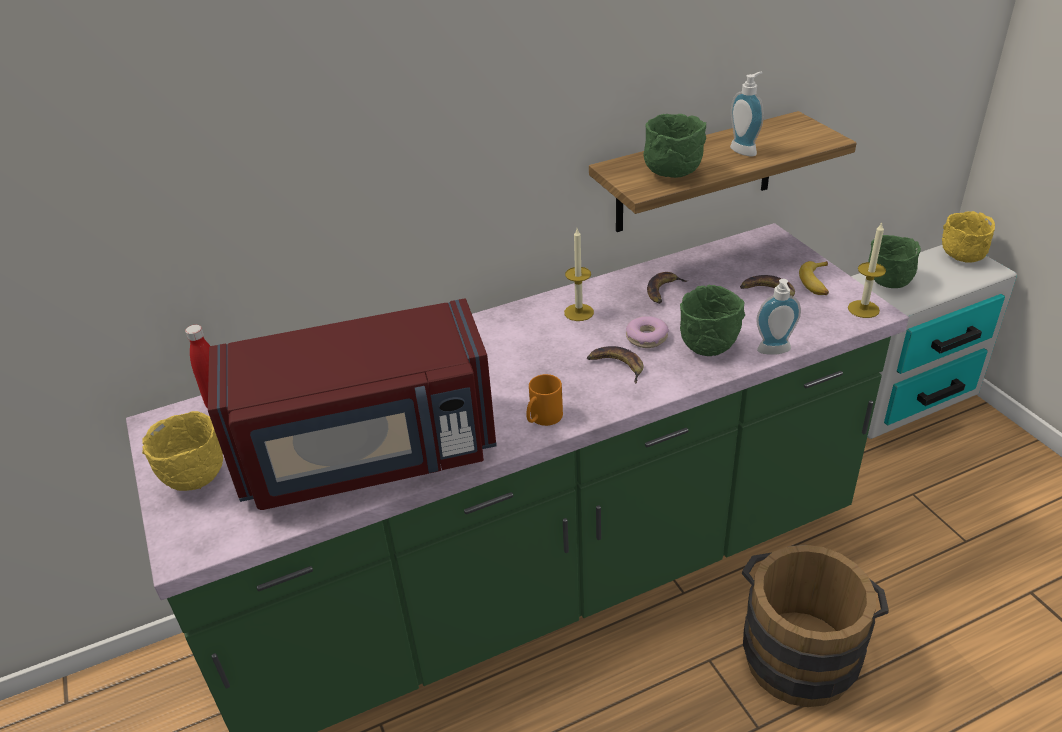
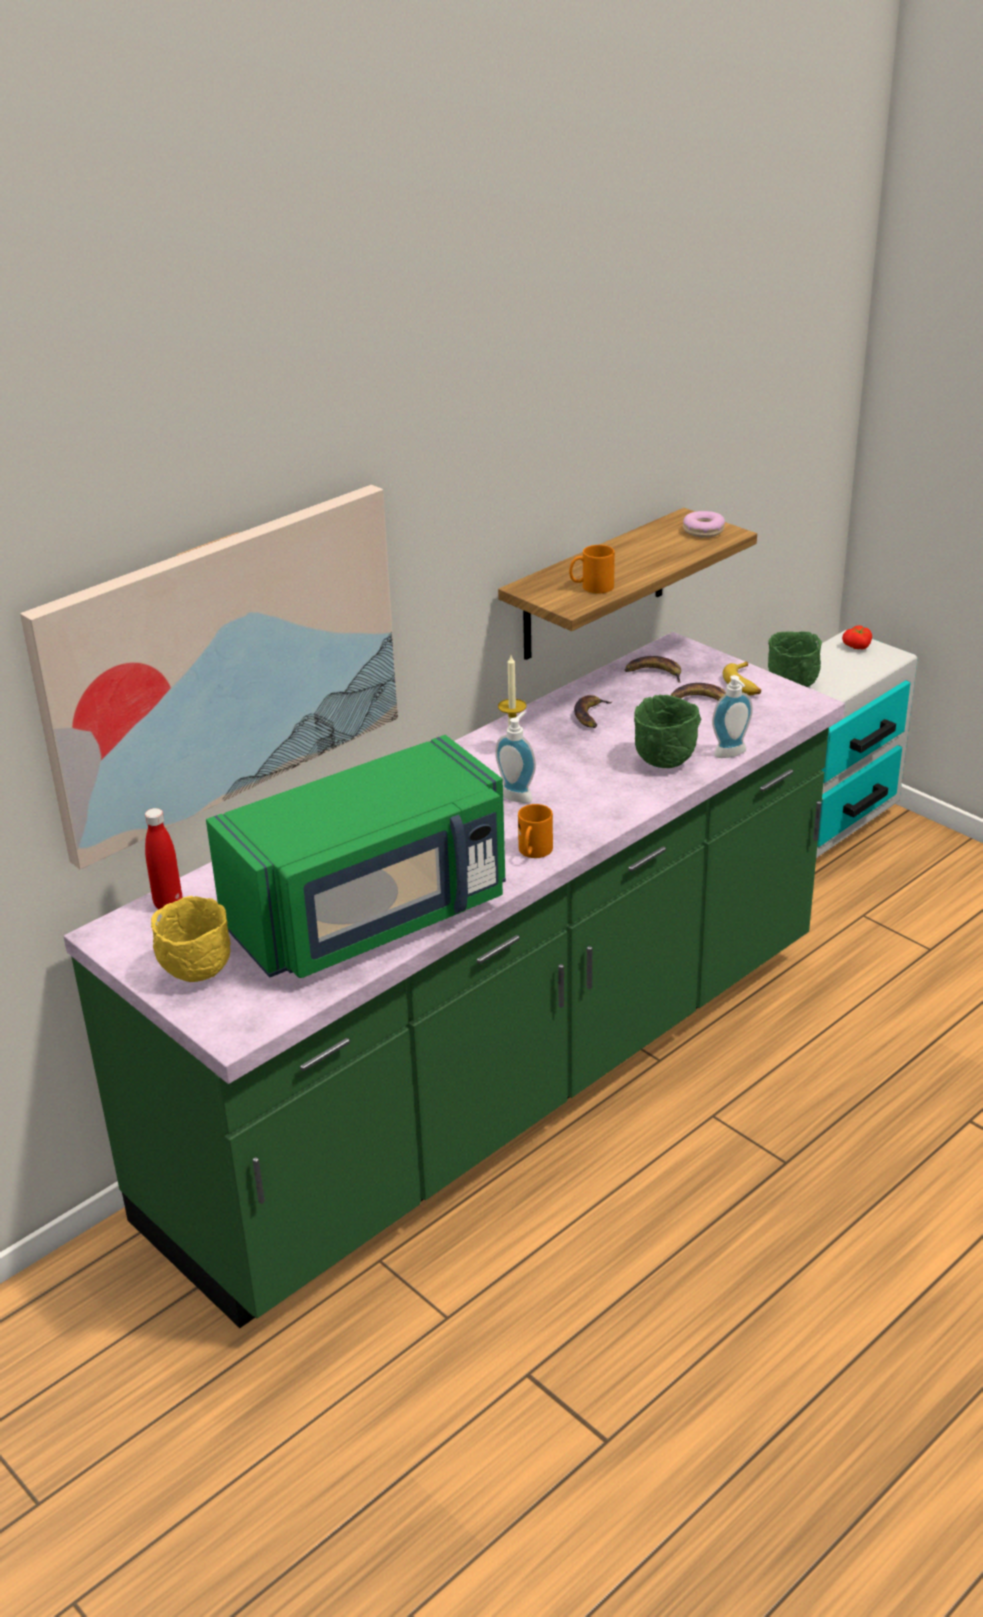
camera: 20 degrees left, 5 degrees down
(283, 206) = (222, 667): none -> picture
(368, 455) = (372, 916): red microwave -> green microwave
(616, 365) = (581, 793): banana -> banana (654, 673)
(647, 338) = (598, 762): donut -> donut (703, 530)
(671, 175) = (591, 587): green bowl -> orange mug
(745, 150) = (652, 553): soap dispenser -> soap dispenser (518, 794)
(800, 650) = (802, 1085): brown bucket -> none
(863, 309) = (799, 702): candle -> none
(962, 257) = (857, 647): yellow bowl -> tomato

